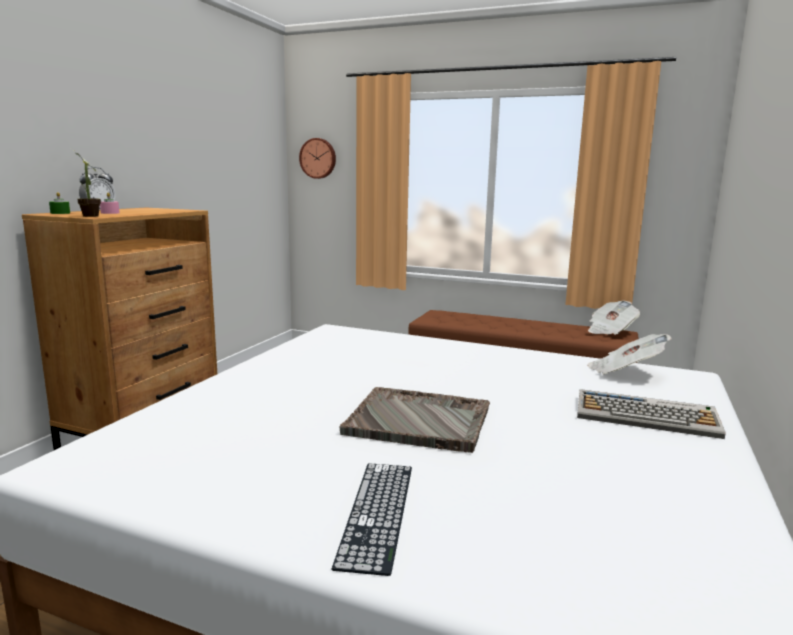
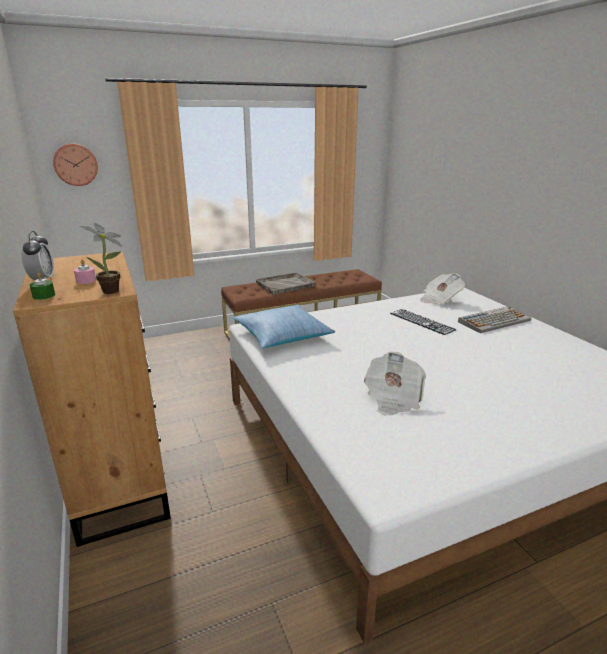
camera: 45 degrees left, 10 degrees up
(340, 342) = (282, 335): none -> pillow
(377, 512) = (535, 414): keyboard -> keyboard (422, 321)
(420, 421) = (444, 365): grey tray -> grey tray (286, 284)
(610, 331) = (350, 272): newspaper -> newspaper (393, 398)

